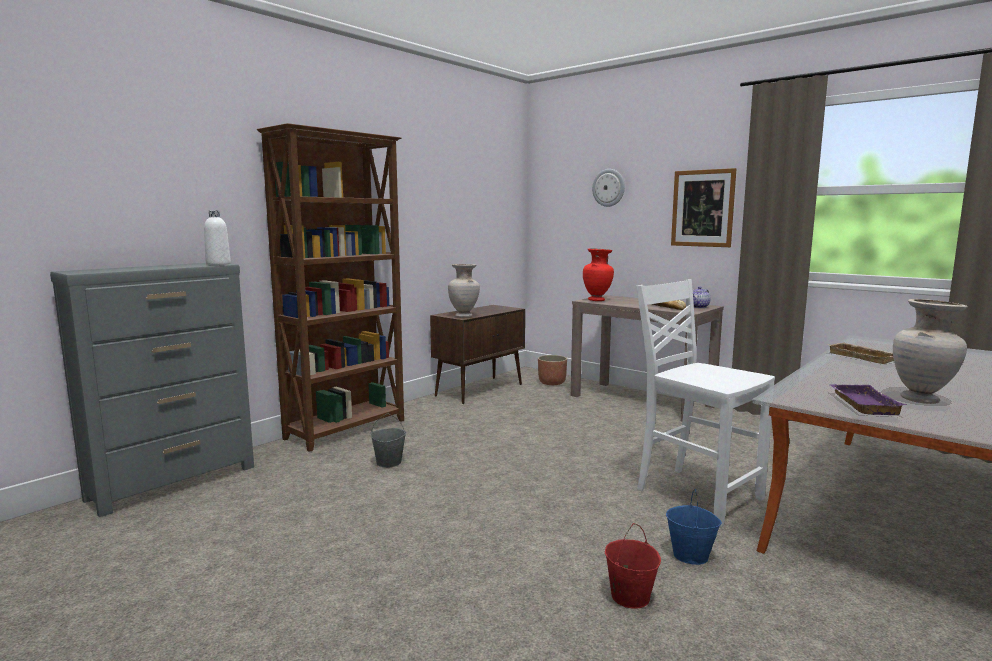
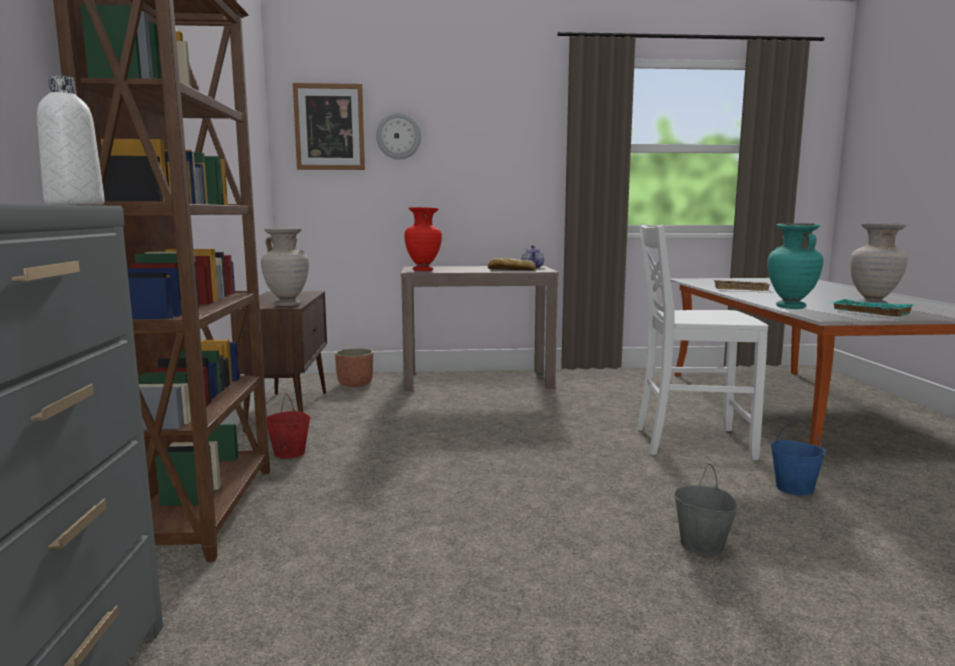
camera: 45 degrees left, 0 degrees up
(389, 463) = (372, 526): grey bucket -> grey bucket (702, 545)
(629, 596) = (844, 539): red bucket -> red bucket (289, 453)
(702, 208) = (515, 163): picture -> picture (329, 127)
(799, 382) = (790, 307): none -> turquoise vase
(861, 404) = (868, 312): purple tray -> turquoise tray

